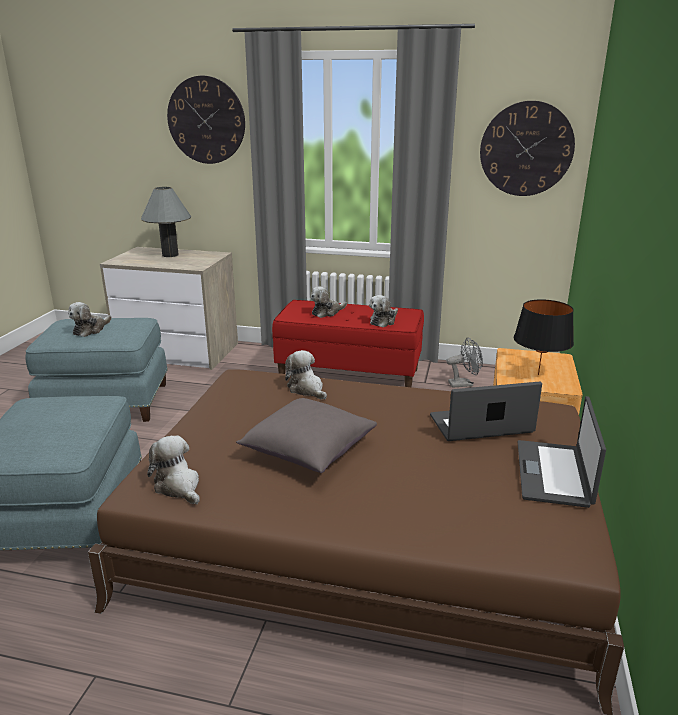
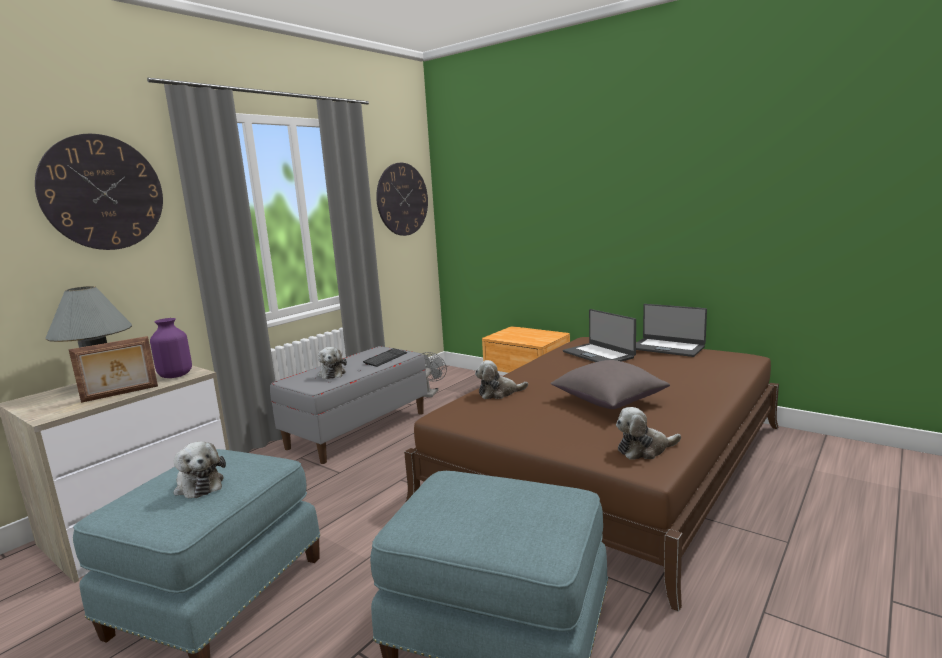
camera: 65 degrees left, 10 degrees down
(153, 263) = (120, 394): none -> picture frame
(192, 264) = (175, 375): none -> purple vase
(349, 374) = (358, 429): red bench -> grey bench
(383, 321) = (385, 358): plush toy -> keyboard
(481, 425) = (599, 354): laptop -> laptop turned 45 degrees counterclockwise
(538, 374) = (533, 336): black table lamp -> none

